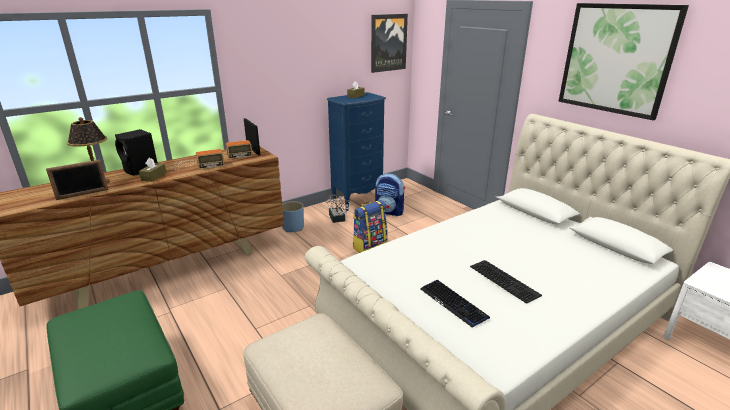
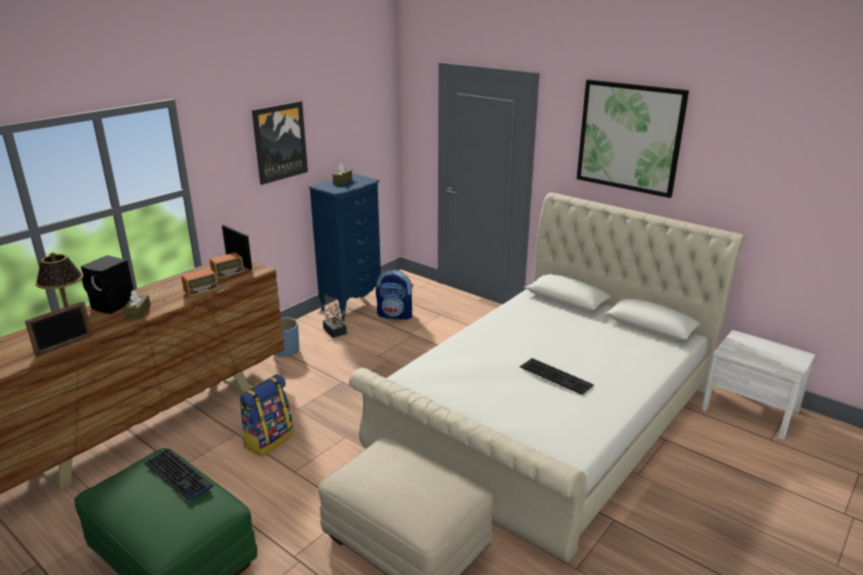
camera: 15 degrees left, 0 degrees up
(369, 246) = (387, 360): backpack -> backpack (268, 440)
(388, 43) = (371, 112): picture -> picture (279, 142)
(453, 303) = (515, 405): keyboard -> keyboard (178, 475)

